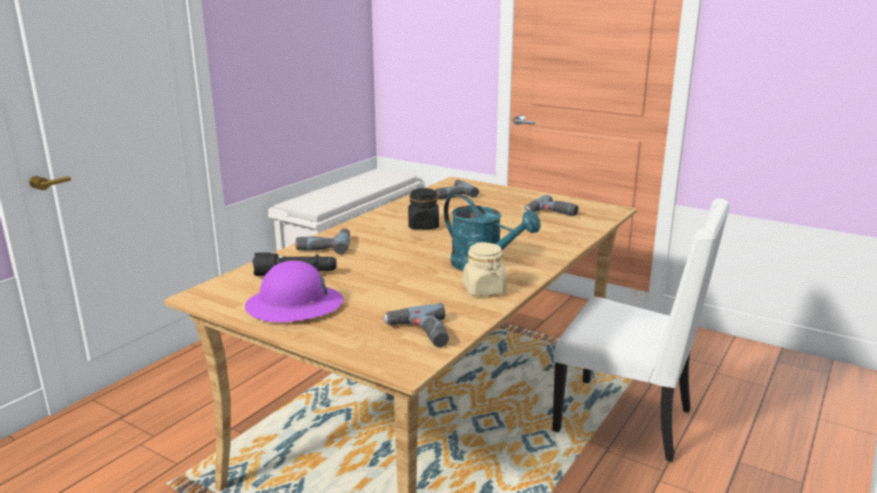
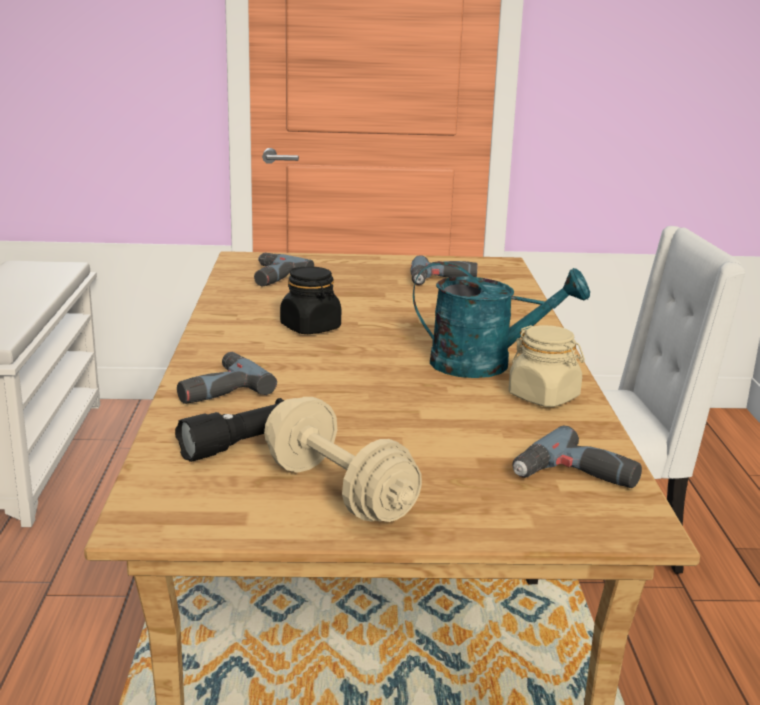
camera: 35 degrees left, 0 degrees up
(294, 306) = (338, 491): purple hard hat -> beige dumbbell

